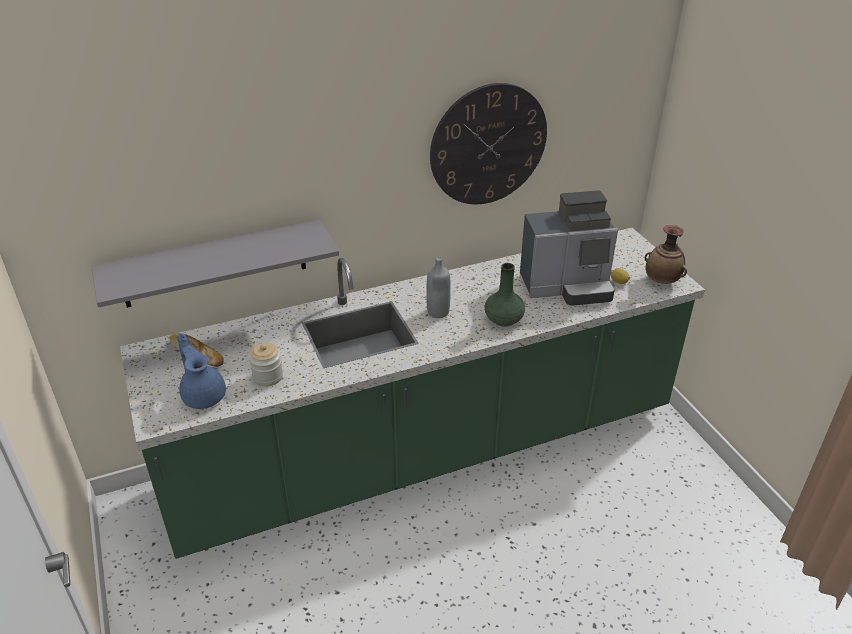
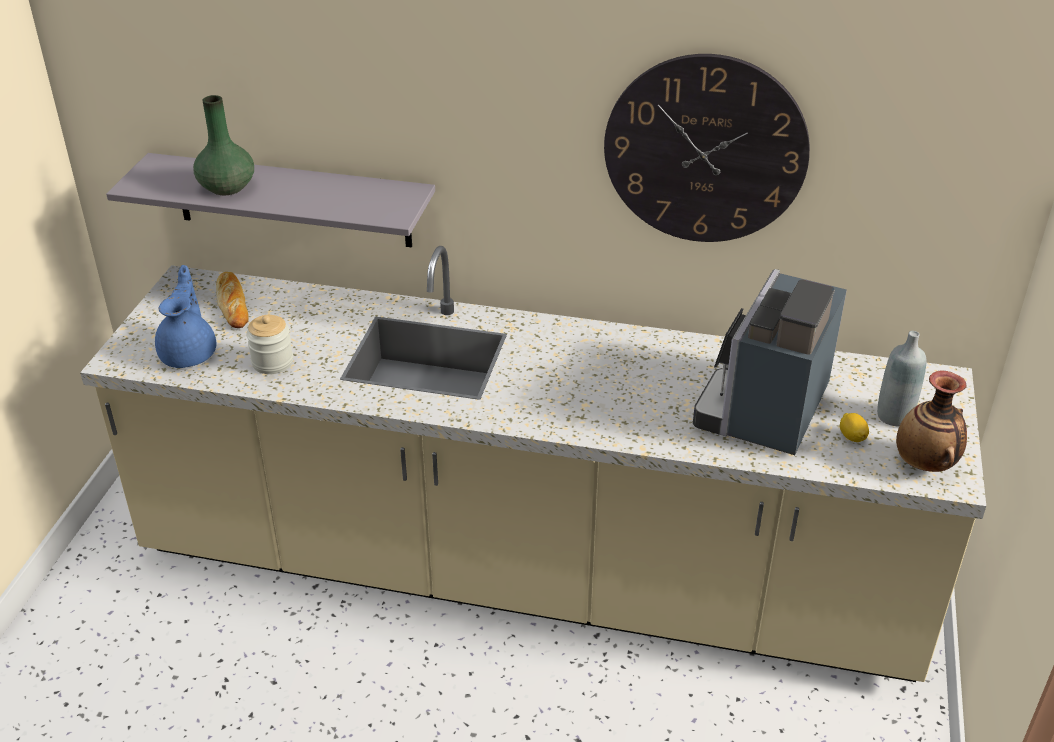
camera: 35 degrees right, 0 degrees up
(426, 451) = (527, 573): green counter -> beige counter
(438, 312) = (547, 371): grey bottle -> grey bottle (894, 416)
(503, 320) = (621, 417): green vase -> green vase (226, 187)
(567, 287) = (764, 411): coffee machine -> coffee machine turned 90 degrees clockwise

